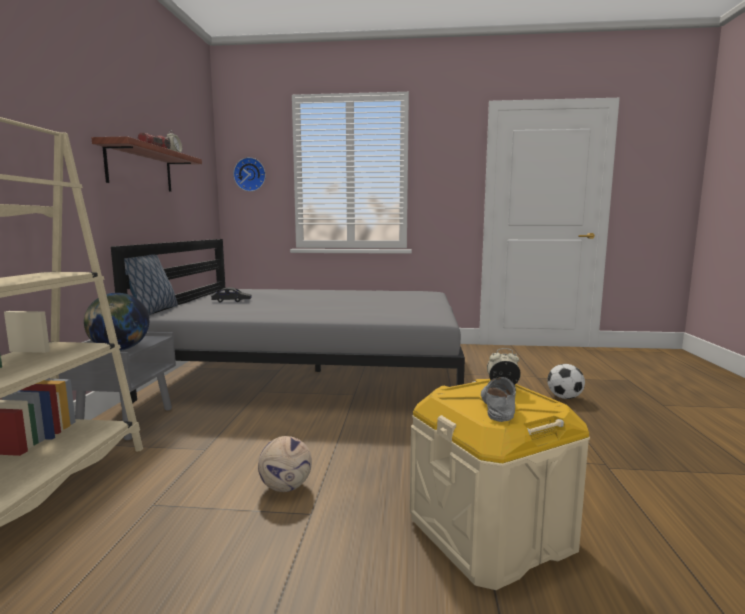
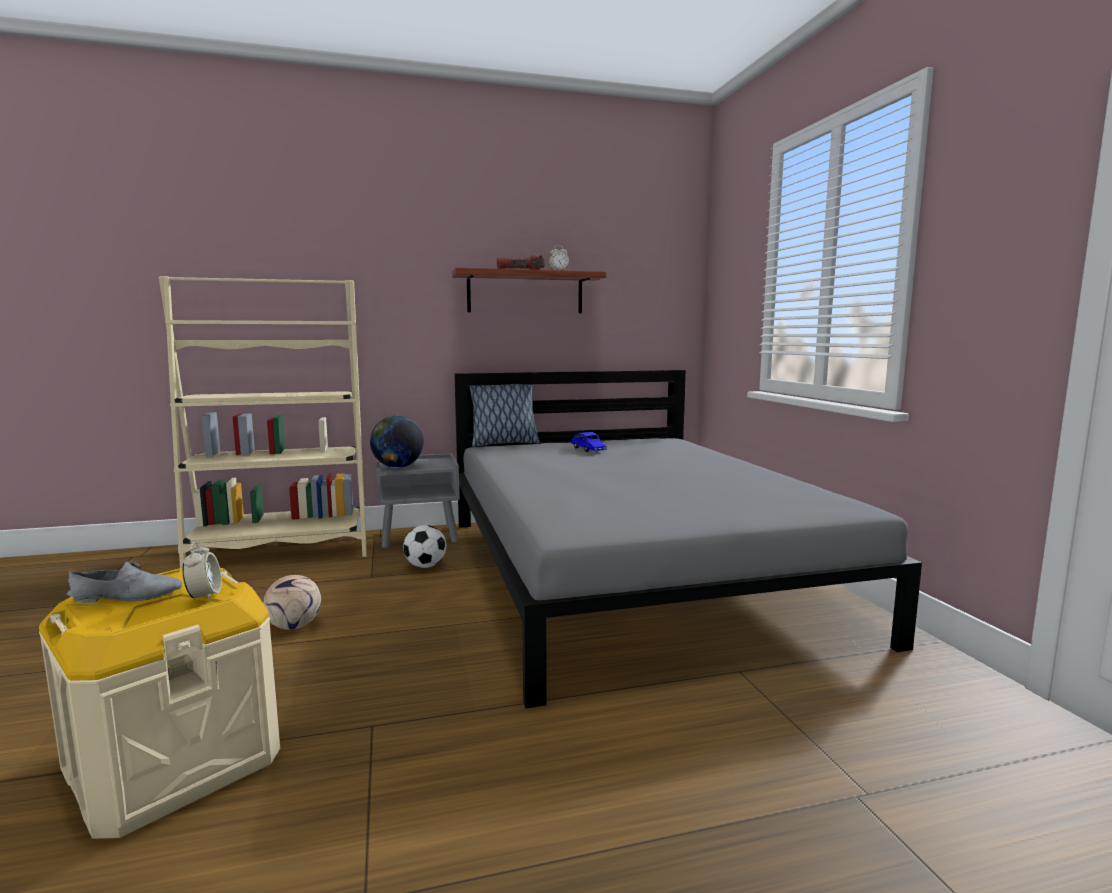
camera: 70 degrees right, 0 degrees up
(232, 301) = (588, 449): black toy car -> blue toy car
(250, 174) = (730, 278): wall clock -> none
(564, 397) = (738, 848): football -> football (425, 566)

